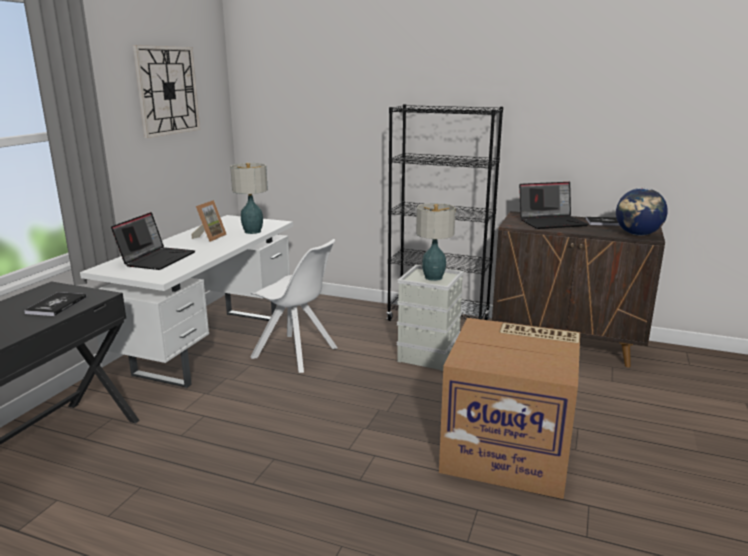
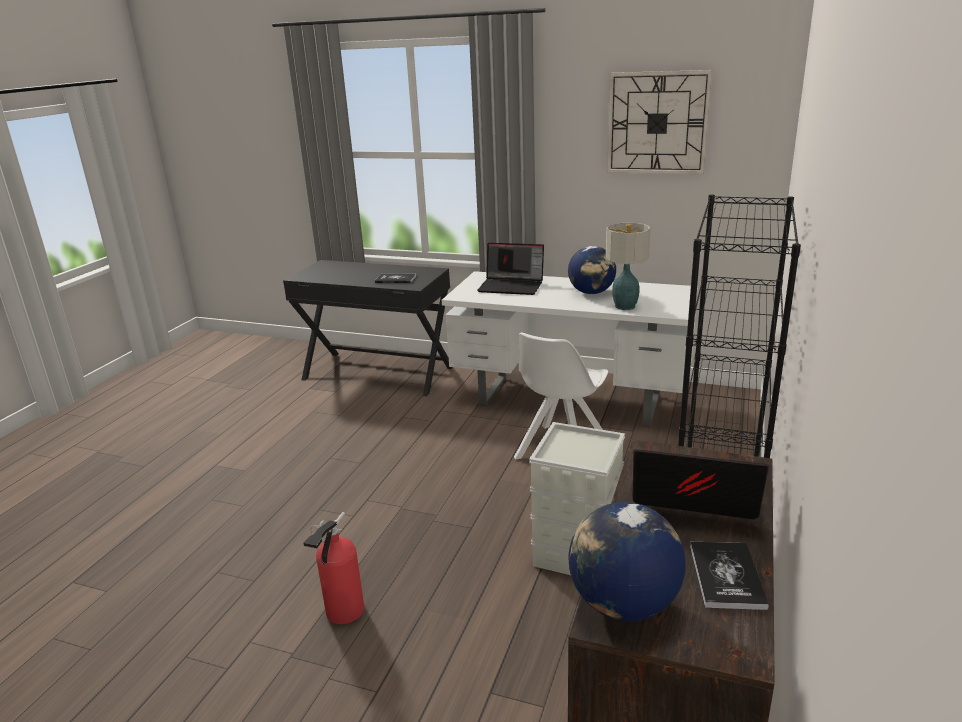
camera: 90 degrees right, 5 degrees up
(210, 237) = (591, 293): picture frame -> globe
(433, 277) = (580, 451): table lamp -> none
(509, 449) = (342, 613): cardboard box -> fire extinguisher
(552, 222) = (692, 498): laptop -> laptop turned 120 degrees clockwise

